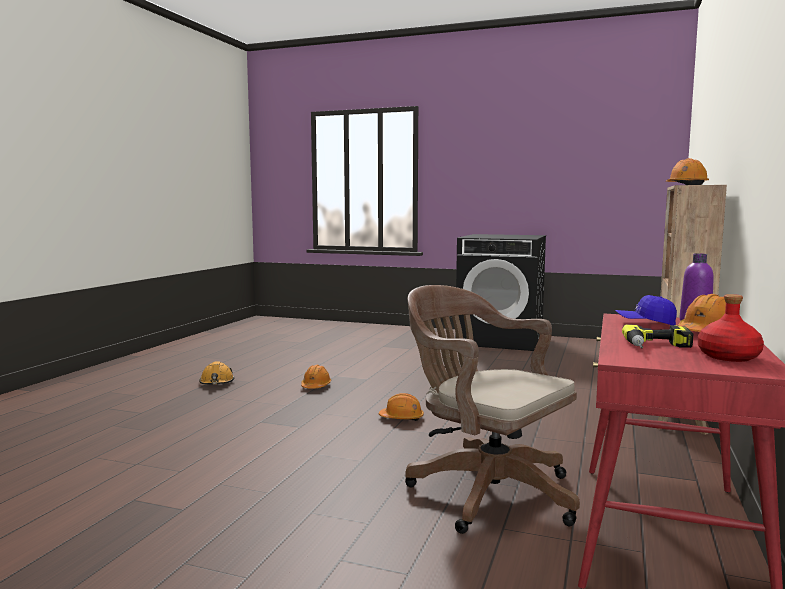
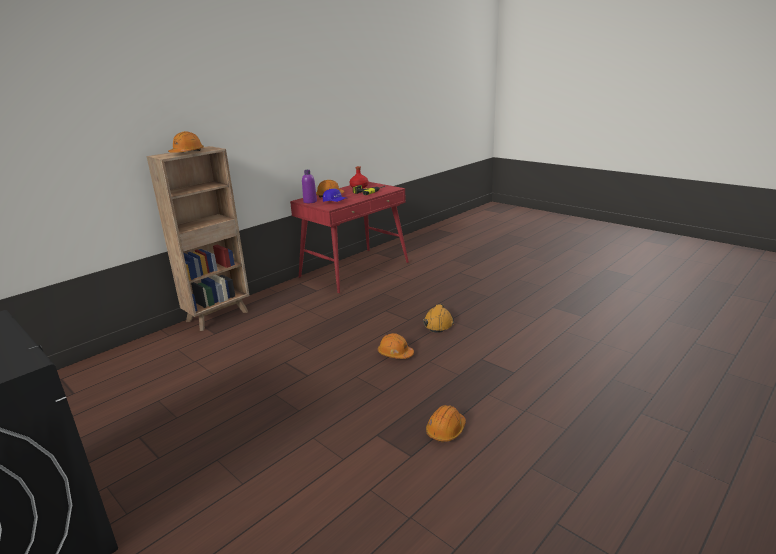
camera: 155 degrees left, 15 degrees up
(217, 383) = (578, 476): orange hard hat -> orange hard hat (438, 323)
(485, 490) = (400, 293): brown office chair -> none

